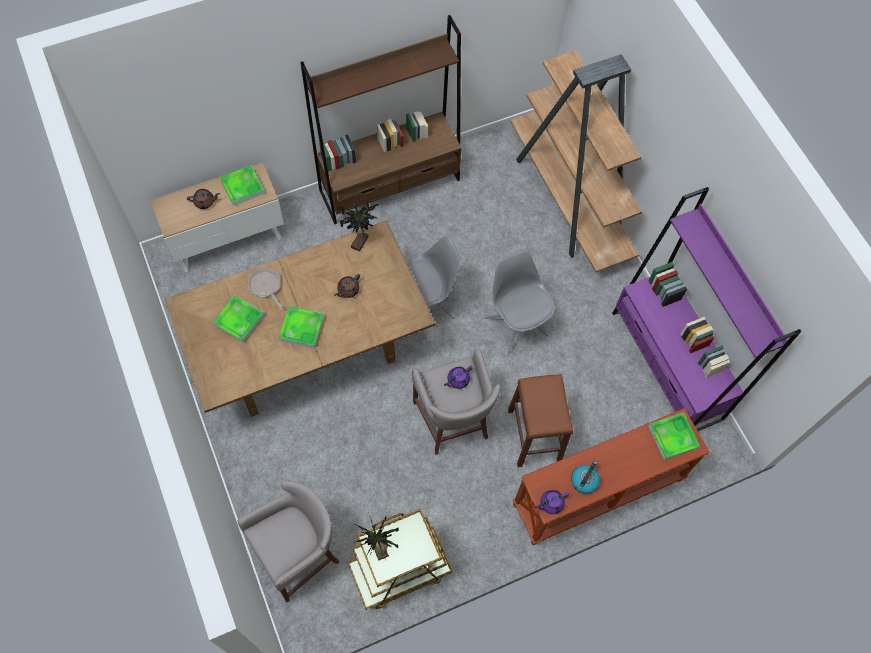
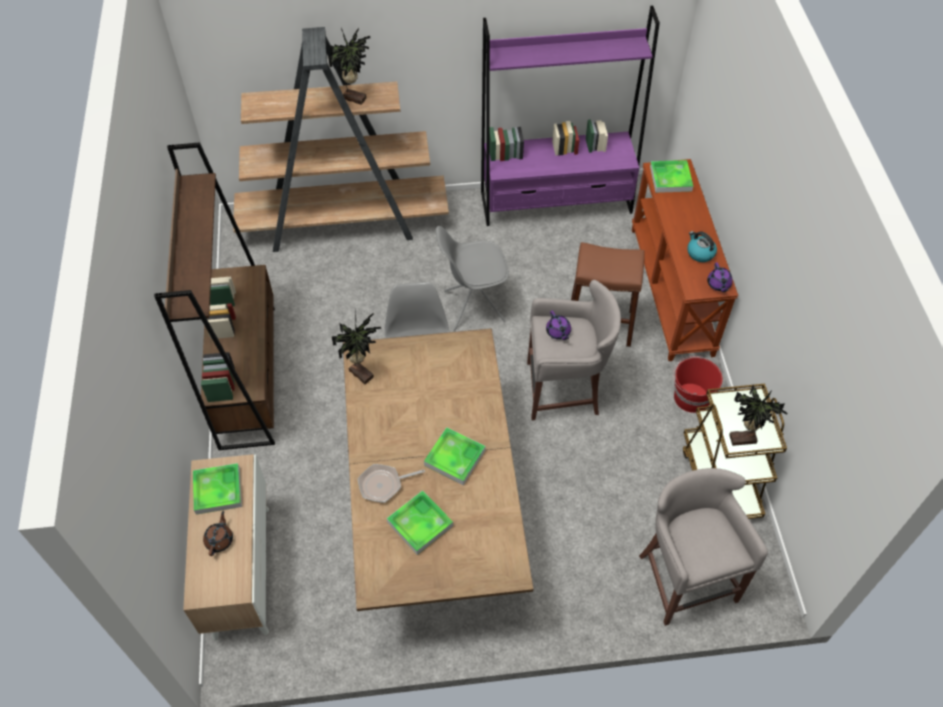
camera: 70 degrees left, 10 degrees down
(348, 290) = (420, 400): brown teapot -> none
(478, 530) = (690, 397): none -> red bucket
(606, 131) = (355, 97): none -> potted plant

